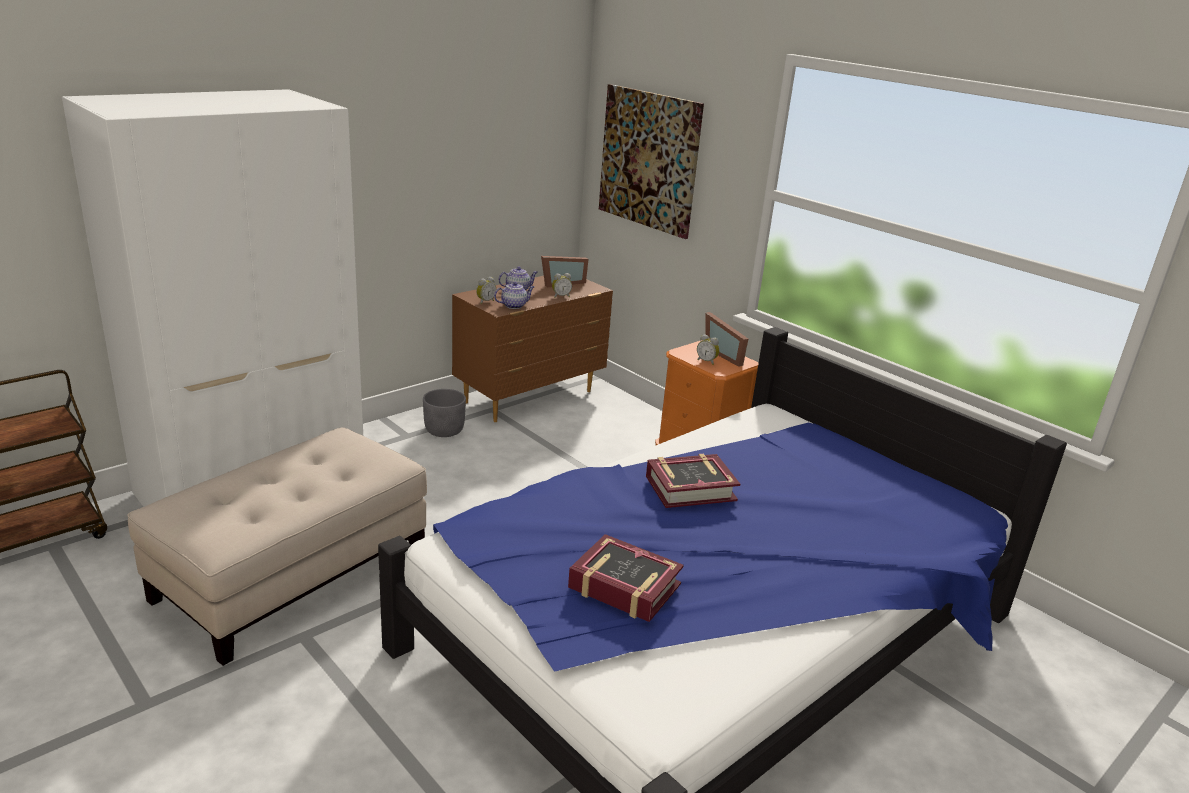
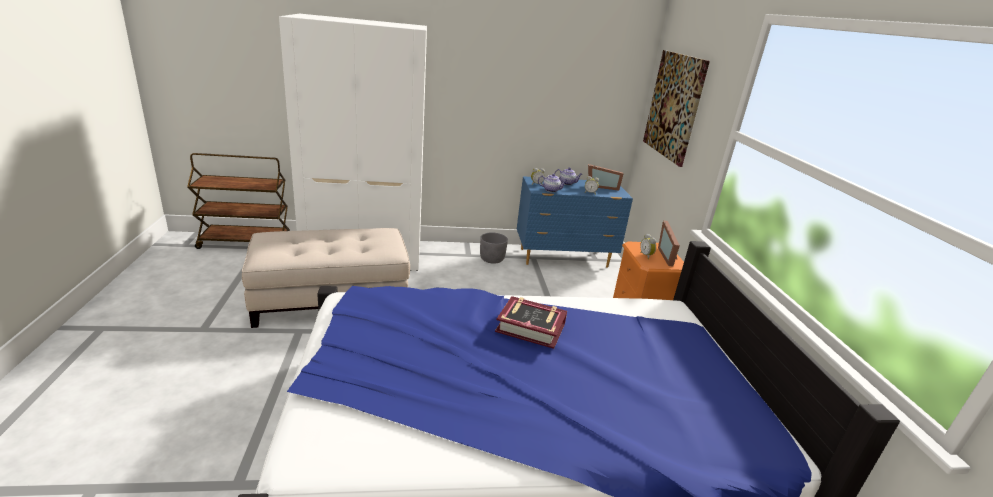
camera: 35 degrees right, 0 degrees up
(531, 397) = (565, 258): brown dresser -> blue dresser
(624, 586) = (396, 364): book -> none

